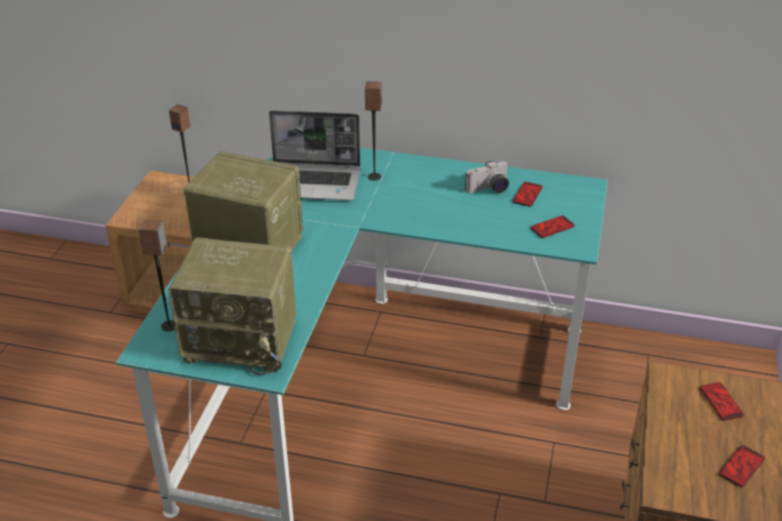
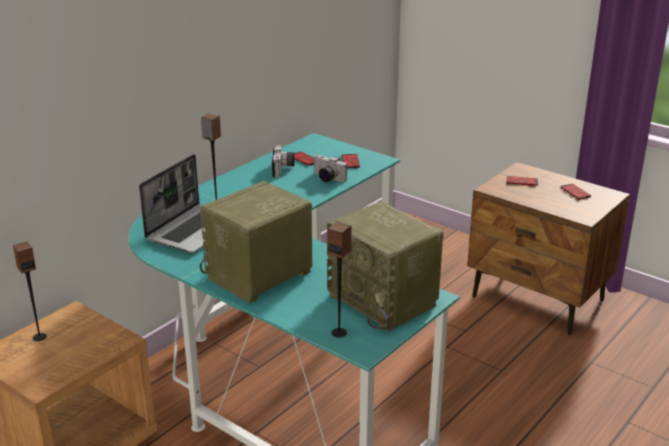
camera: 65 degrees left, 10 degrees down
(243, 339) = (384, 301): radio -> radio turned 105 degrees clockwise
(491, 224) = (327, 178): none -> camera

